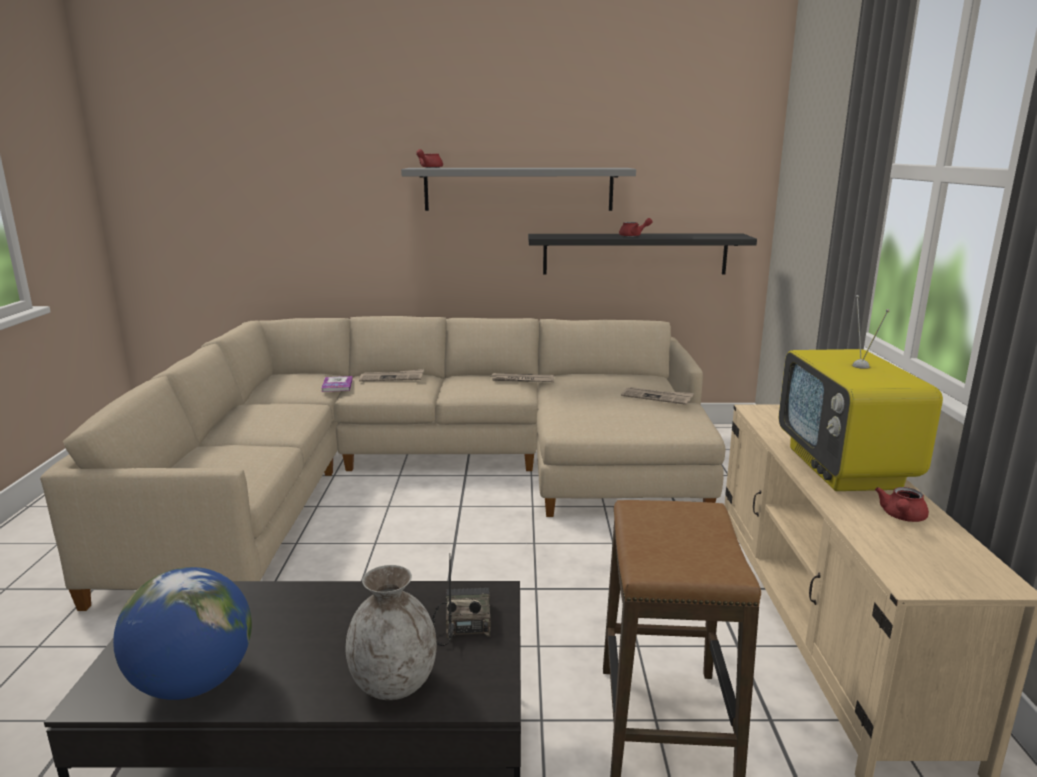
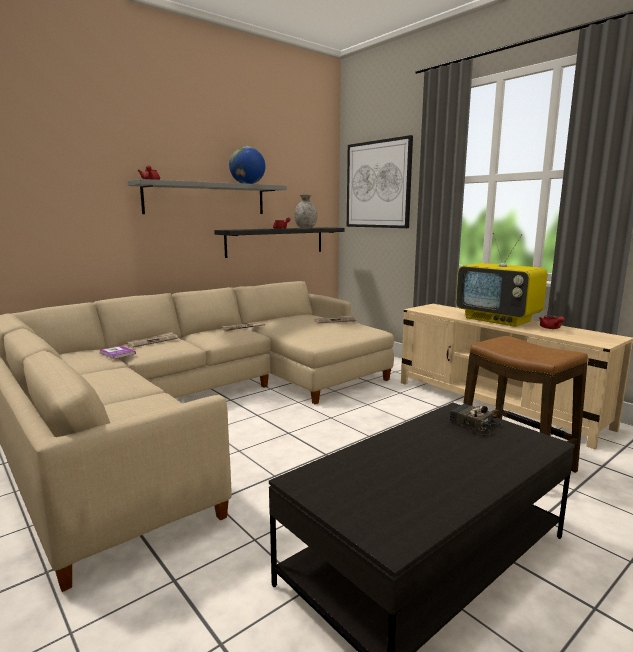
camera: 40 degrees left, 5 degrees down
(194, 683) = (425, 506): globe -> globe (248, 184)
(394, 684) = (507, 456): grey vase -> grey vase (305, 228)
(814, 165) = (378, 184): none -> picture

